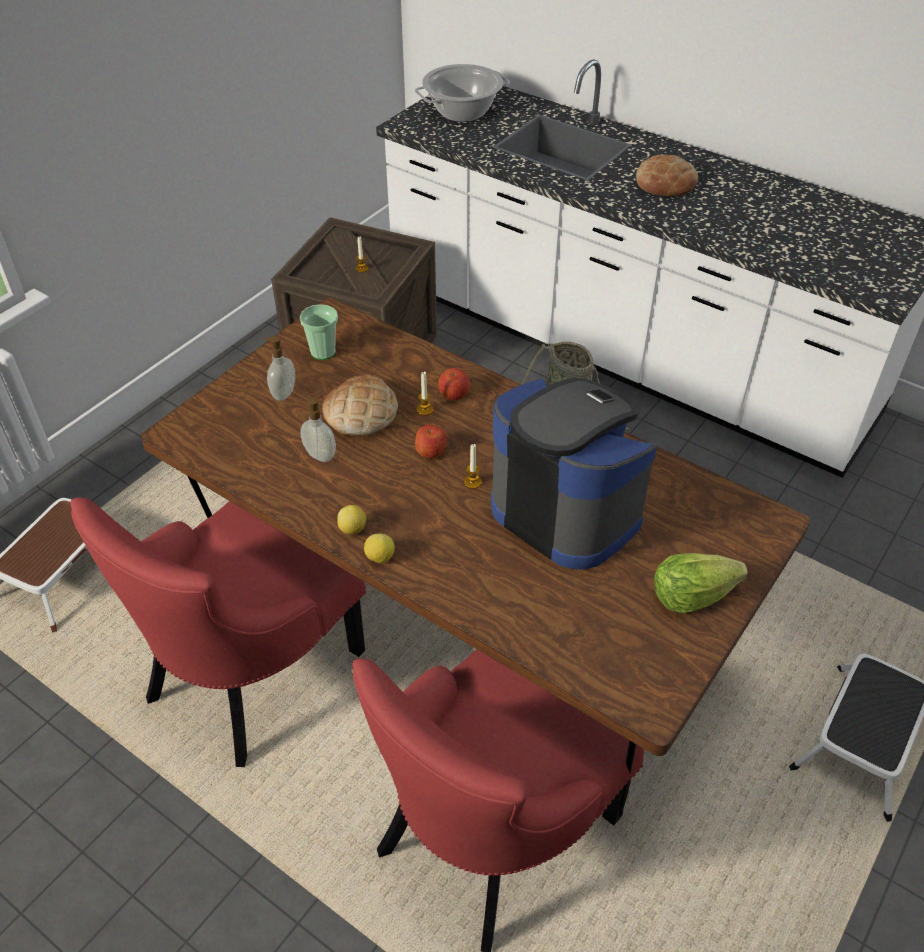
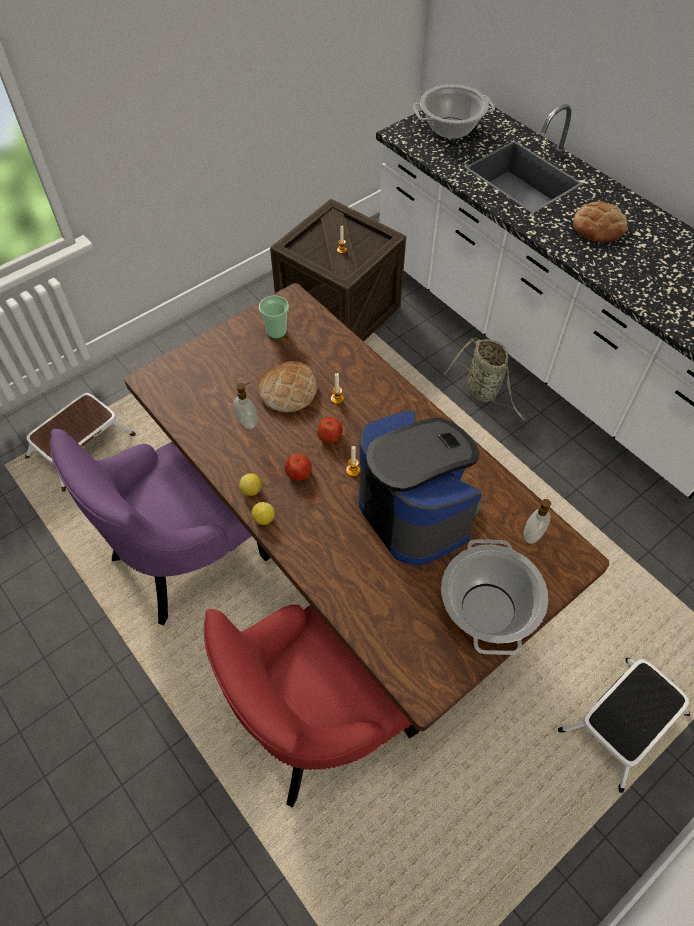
camera: 15 degrees right, 10 degrees up
(255, 669) = (191, 553): red chair -> purple chair
(283, 393) = (236, 362): soap dispenser -> soap dispenser (531, 534)
(454, 394) = (364, 390): apple -> apple (299, 473)
(690, 596) = (487, 608): lettuce -> cooking pot

